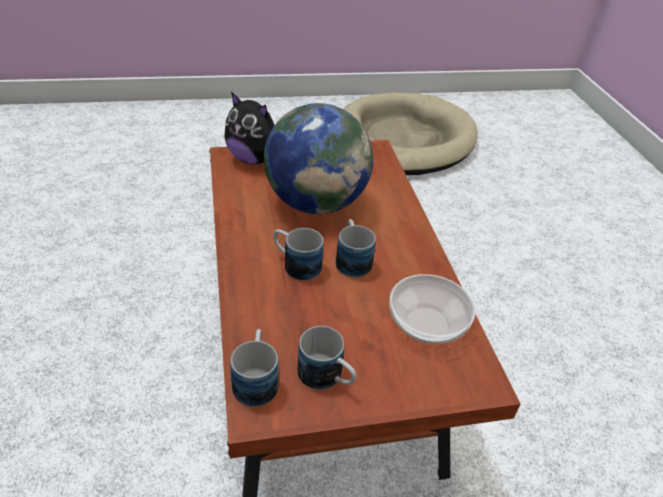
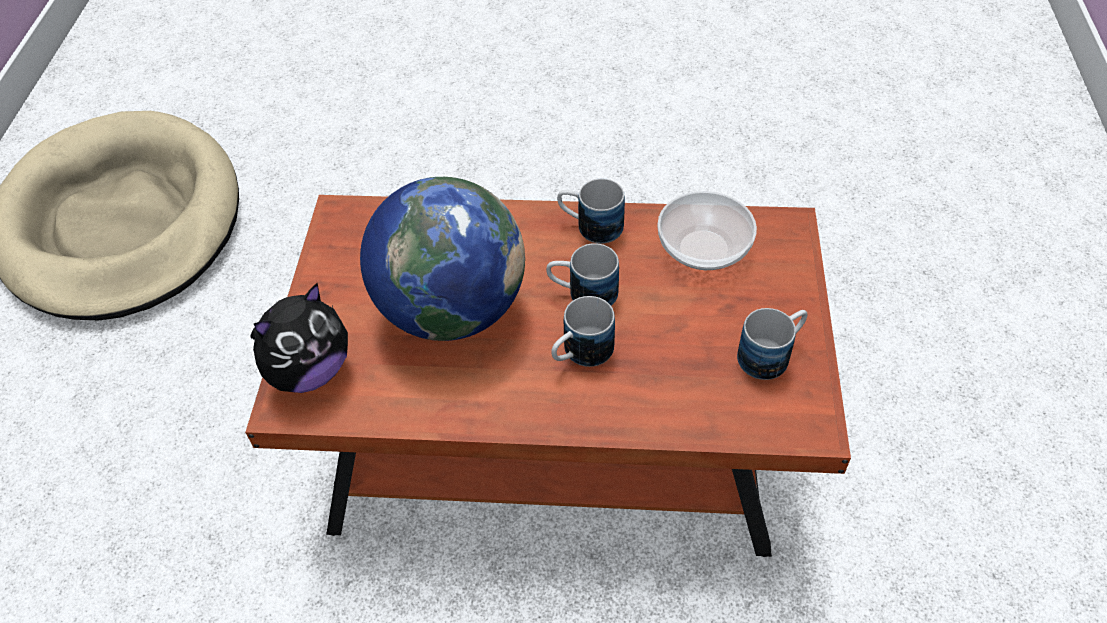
camera: 70 degrees left, 10 degrees up
(256, 379) = (766, 421): mug -> mug (590, 226)

